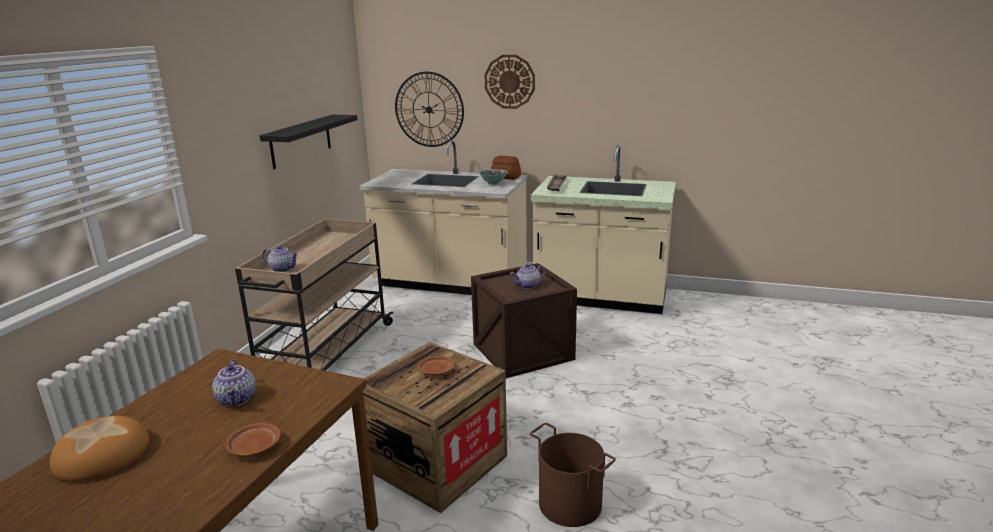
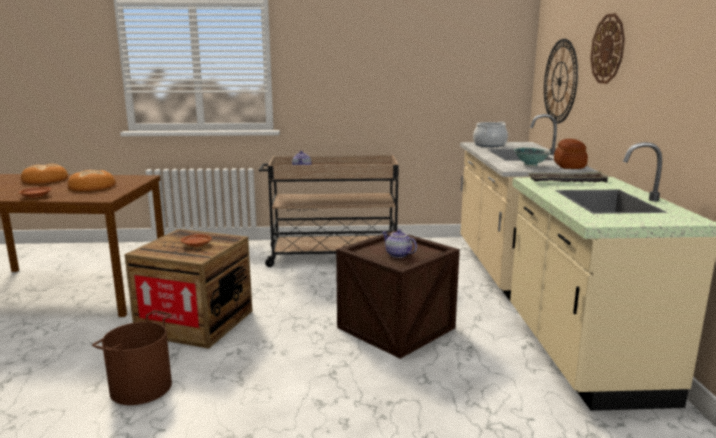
camera: 70 degrees right, 5 degrees down
(238, 399) = (92, 186): teapot -> bread
(301, 141) = (416, 90): black shelf -> none
(390, 180) = (489, 145): none -> cooking pot

